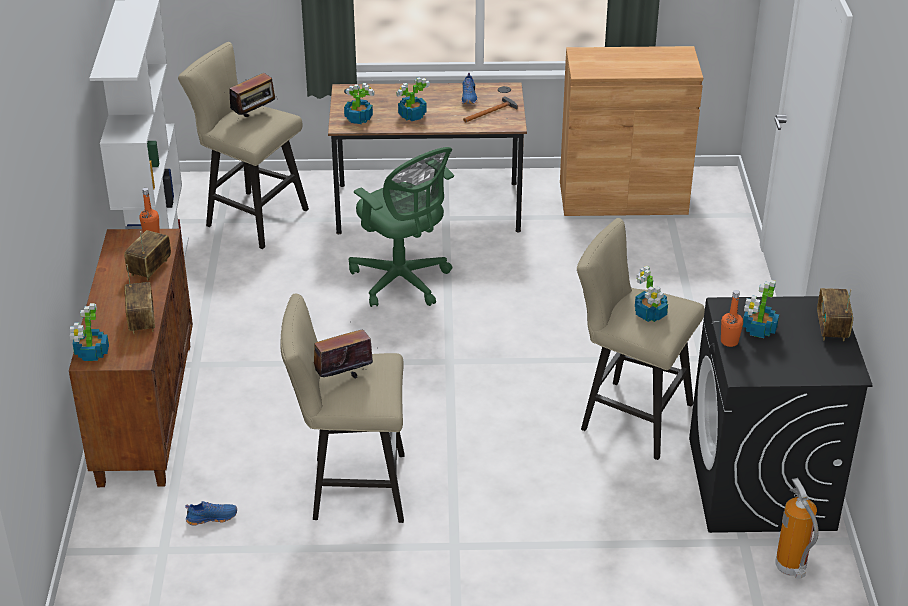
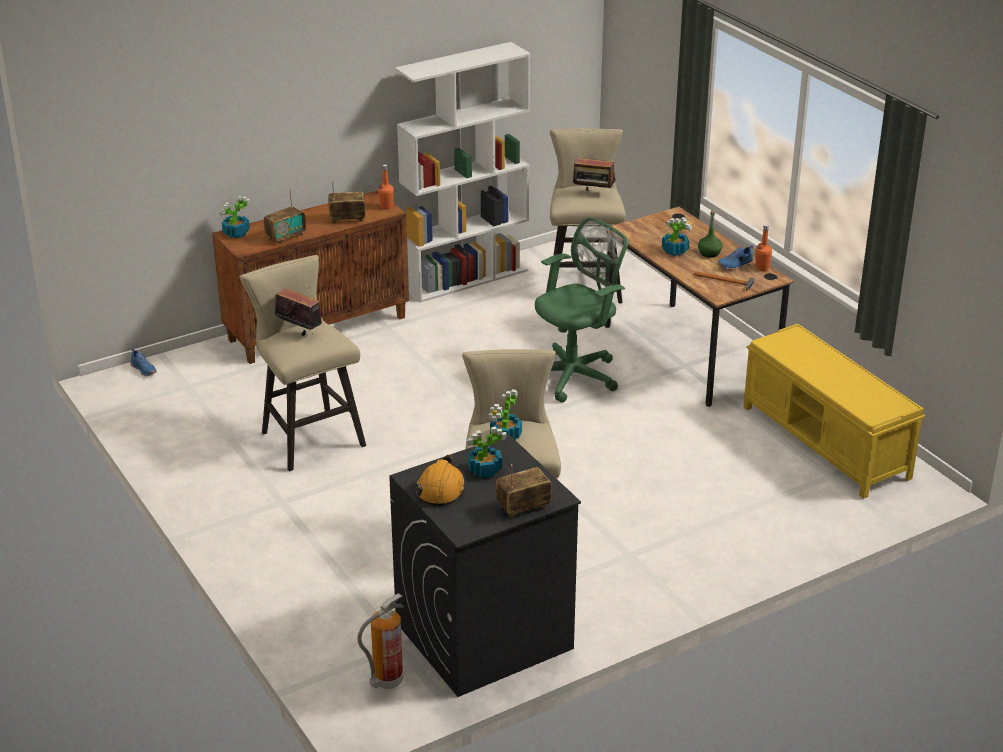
camera: 60 degrees right, 5 degrees down
(212, 517) = (233, 392): blue shoe -> blue shoe (144, 369)
(358, 118) = (641, 231): potted plant -> none
(402, 282) = (574, 375): green office chair -> green office chair turned 150 degrees counterclockwise
(434, 101) = (709, 253): none -> green bottle
(623, 198) = (826, 442): brown cabinet -> yellow bench
(729, 341) = (453, 460): orange bottle -> orange bottle (762, 268)
(773, 364) = (441, 489): none -> orange hard hat

